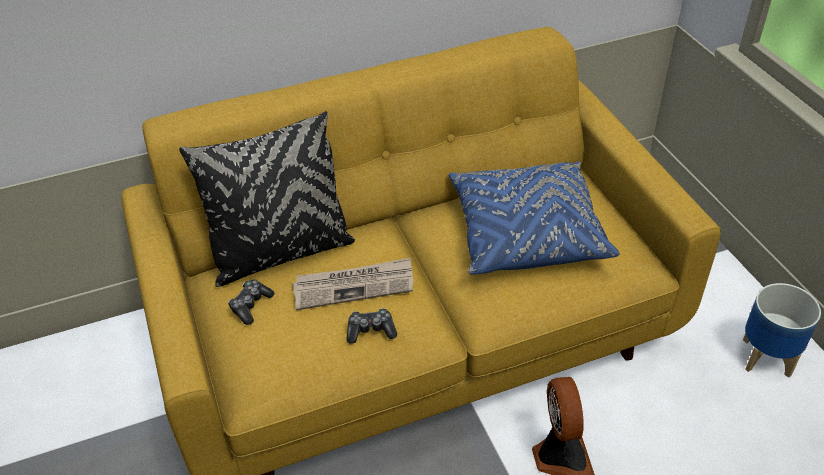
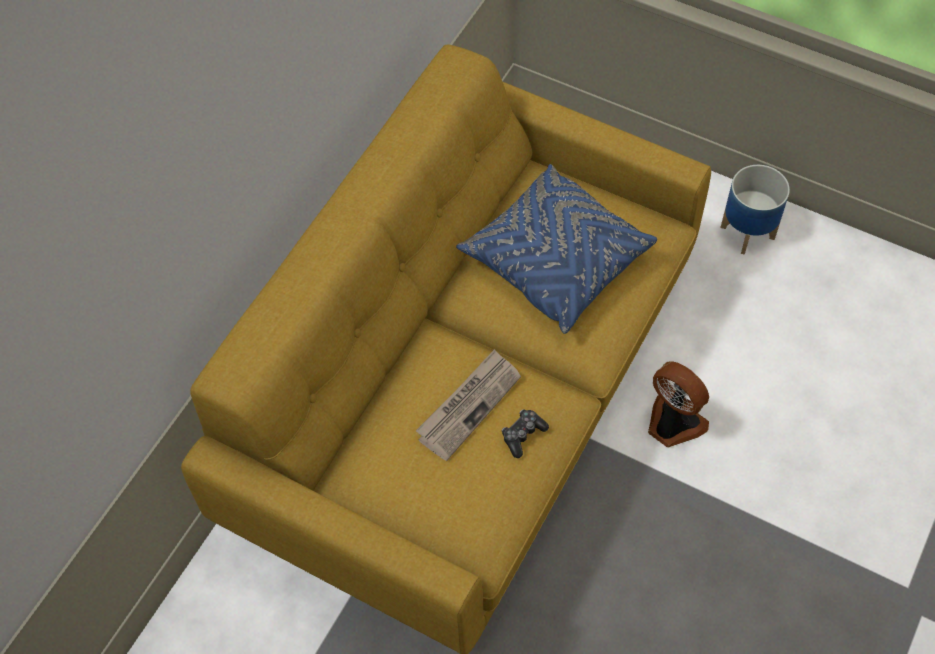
camera: 40 degrees left, 15 degrees up
(251, 305) = (404, 484): game controller -> none
(281, 253) = (372, 418): black pillow -> none

